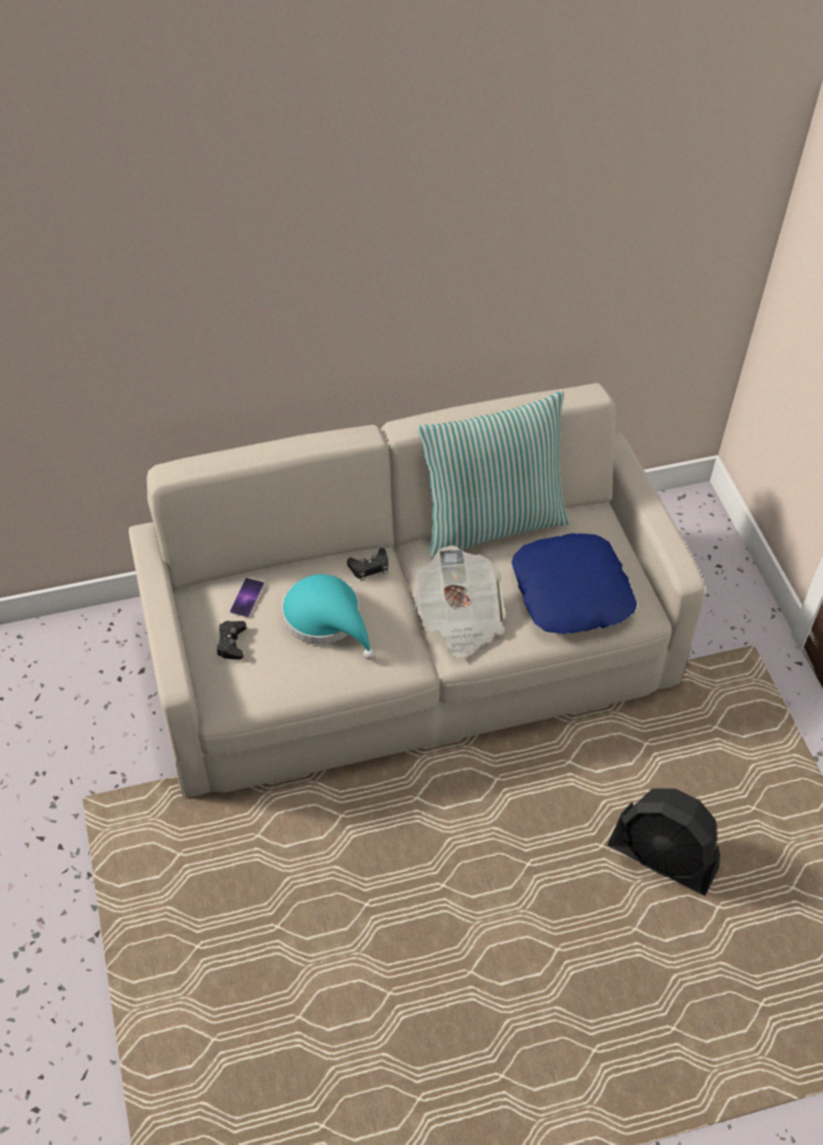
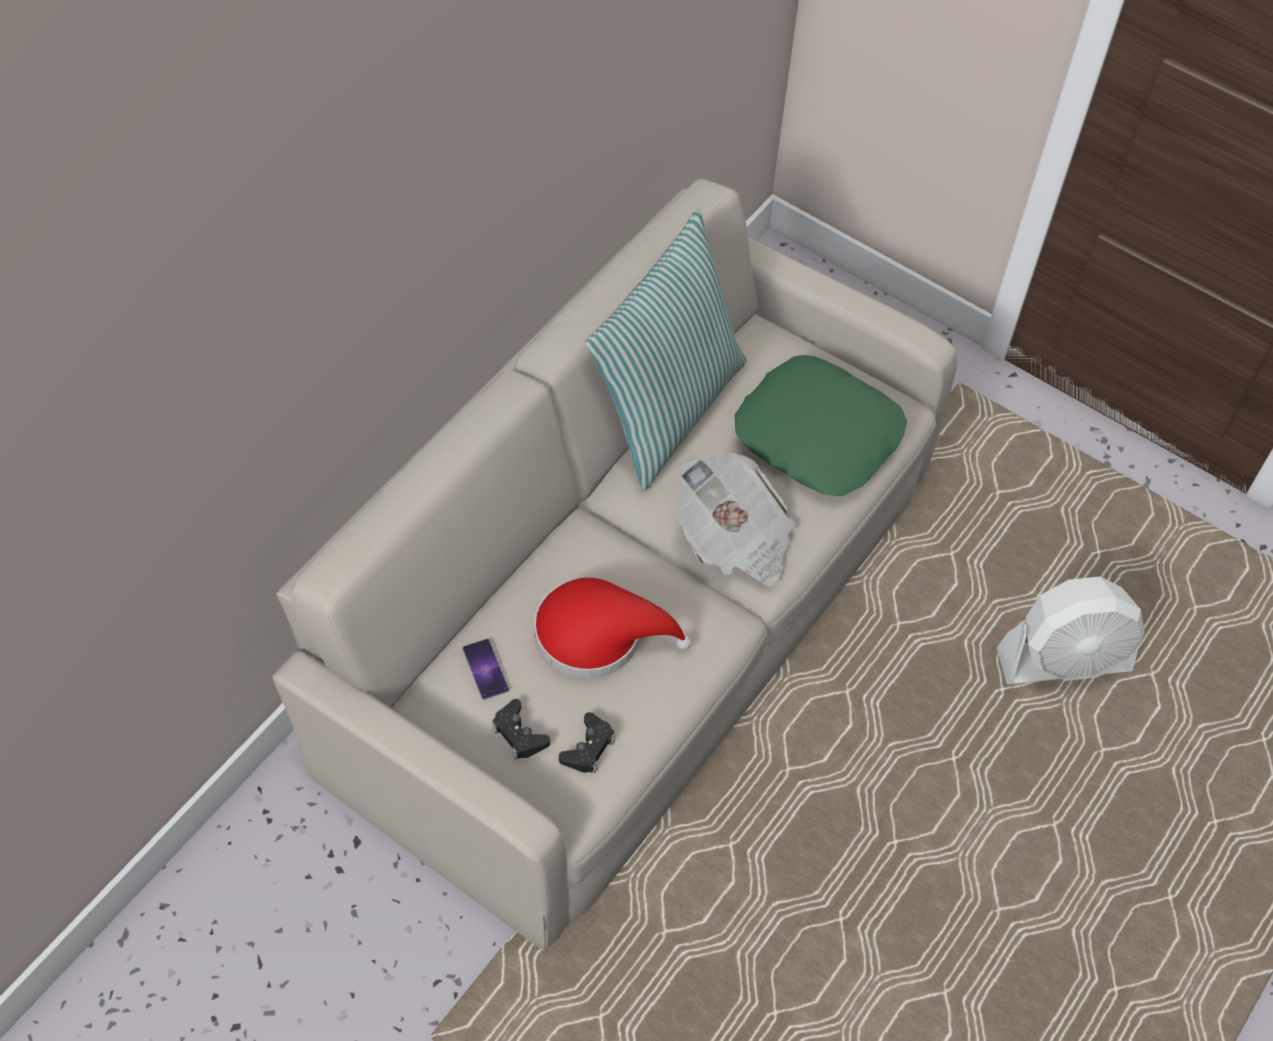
camera: 40 degrees left, 5 degrees up
(326, 619) = (598, 634): turquoise hat -> red hat
(369, 567) = (586, 544): black game controller -> black game controller (588, 748)
(572, 592) = (818, 435): blue pillow -> green pillow
(662, 858) = (1064, 661): black fan -> white fan

